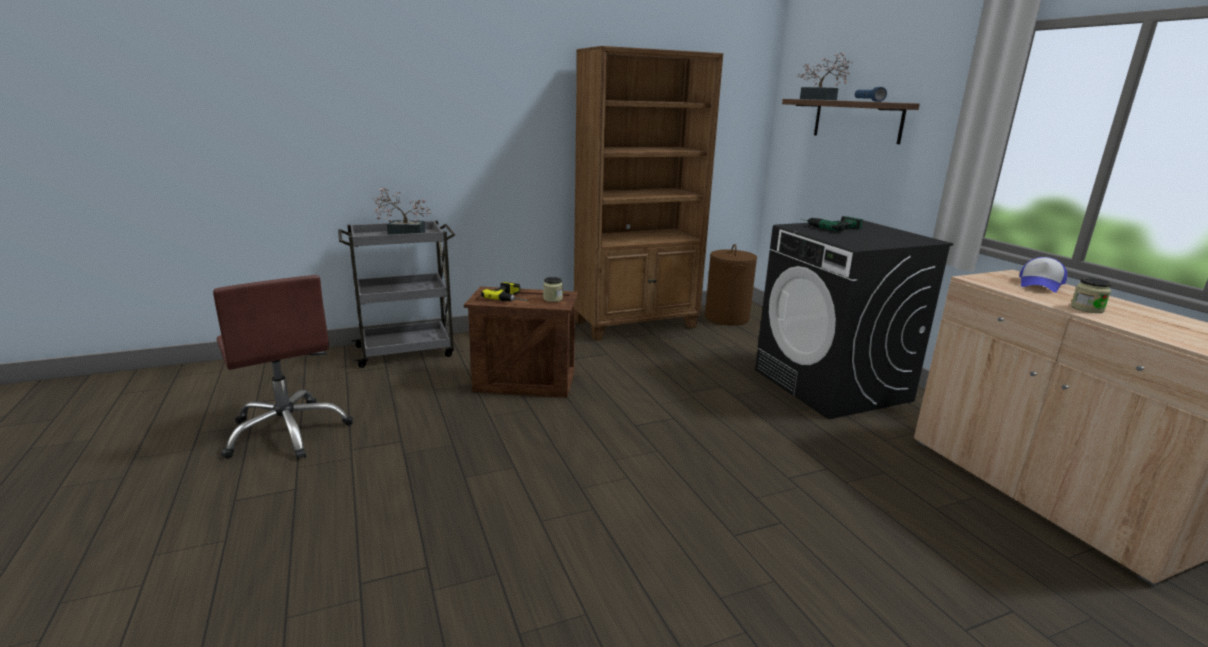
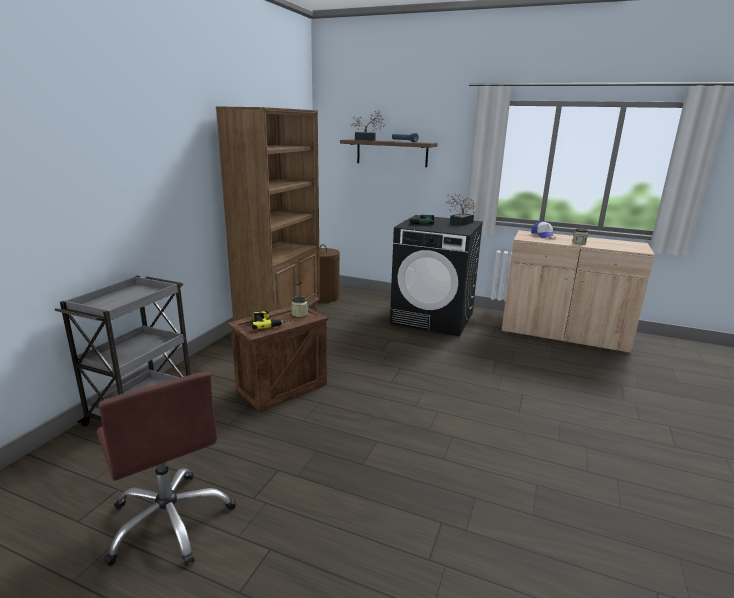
camera: 45 degrees left, 0 degrees up
(288, 432) = (170, 520): brown office chair -> brown office chair turned 45 degrees clockwise
(402, 234) = (125, 296): potted plant -> potted plant (459, 223)

